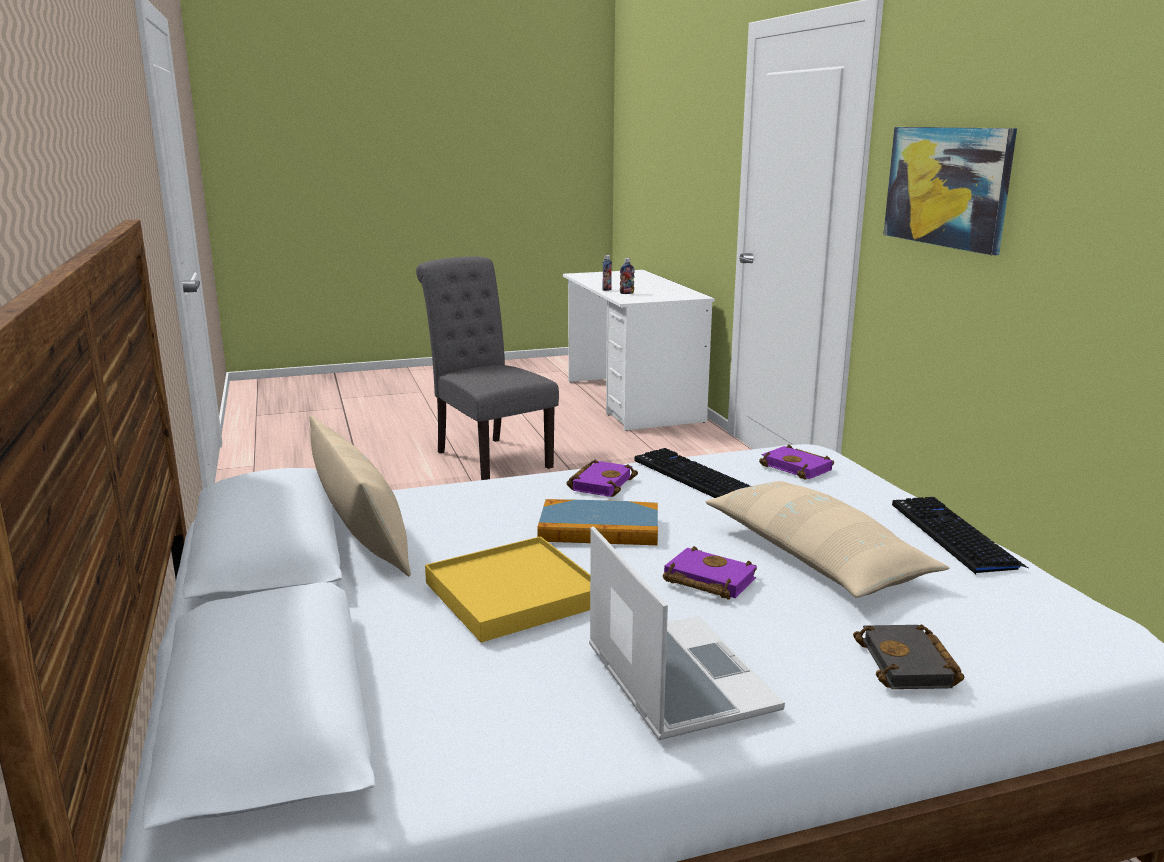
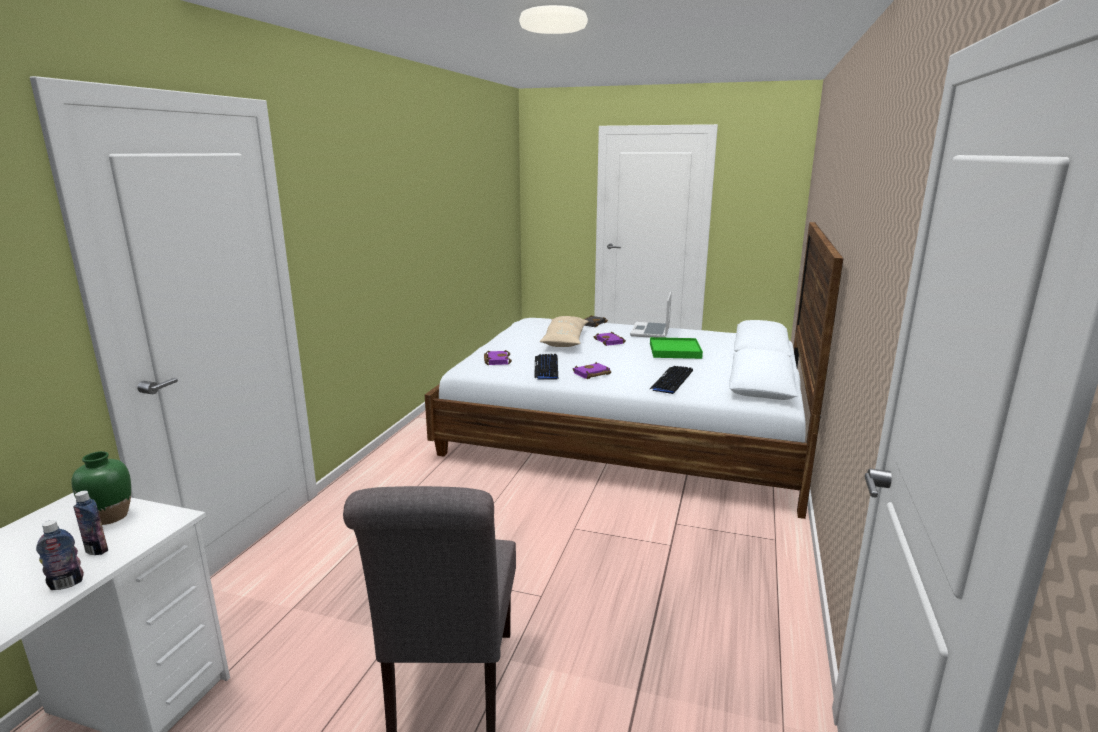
camera: 145 degrees left, 0 degrees up
(361, 534) = (718, 379): beige pillow -> none
(513, 594) = (675, 351): yellow tray -> green tray
(599, 528) = (620, 360): book -> none
(658, 296) = (110, 517): none -> green vase
(947, 186) = (344, 232): picture -> none
(953, 536) = (510, 335): keyboard -> keyboard (672, 380)

